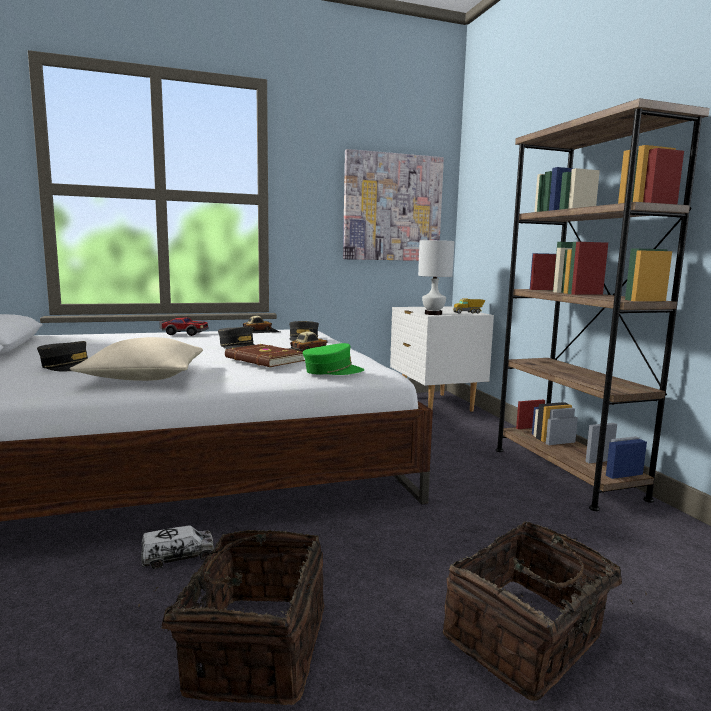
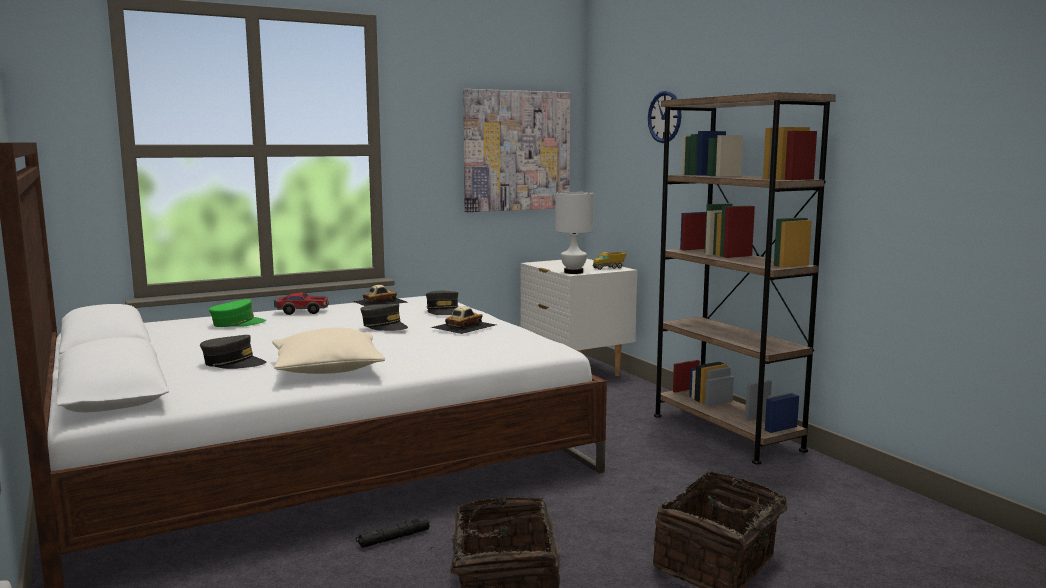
camera: 10 degrees left, 0 degrees up
(178, 557) = (393, 538): toy truck -> black flashlight
(264, 359) = (430, 341): brown book -> none
(332, 371) = (508, 349): green cap -> green cap (237, 323)
(525, 168) = (664, 117): none -> wall clock

